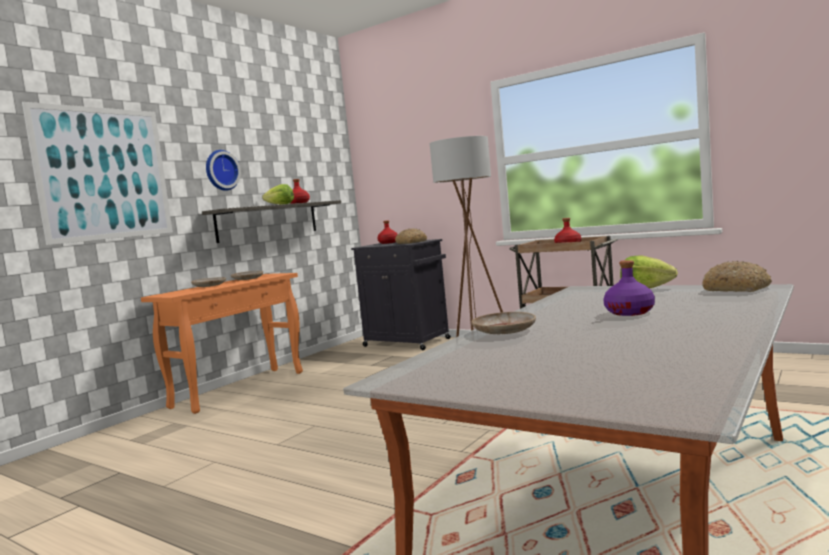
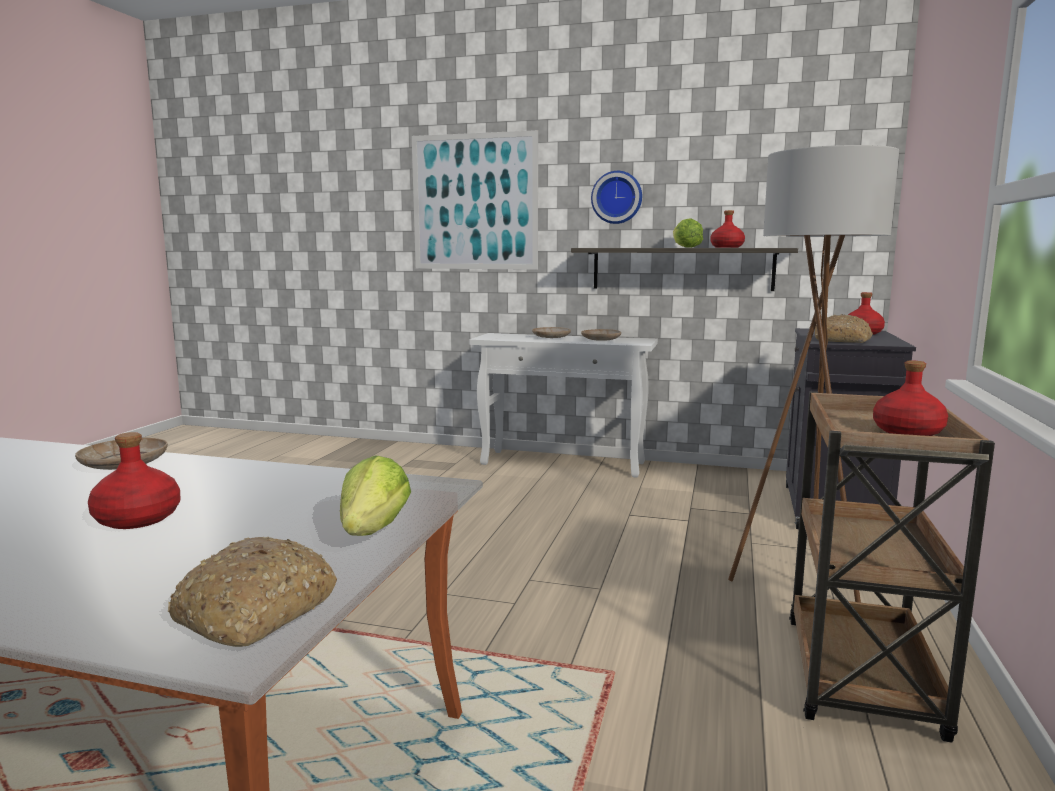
camera: 70 degrees right, 5 degrees up
(240, 389) = (564, 463): orange console table -> white console table
(629, 312) = (138, 519): purple bottle -> red bottle

